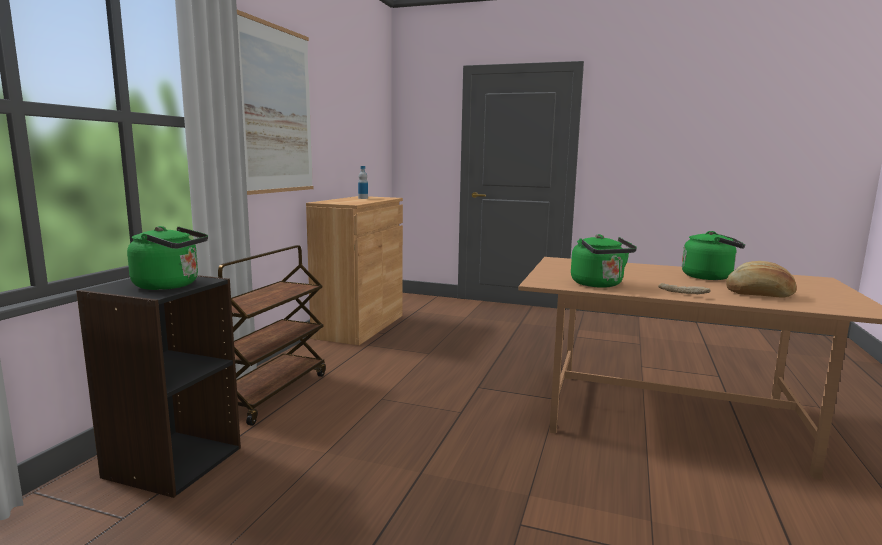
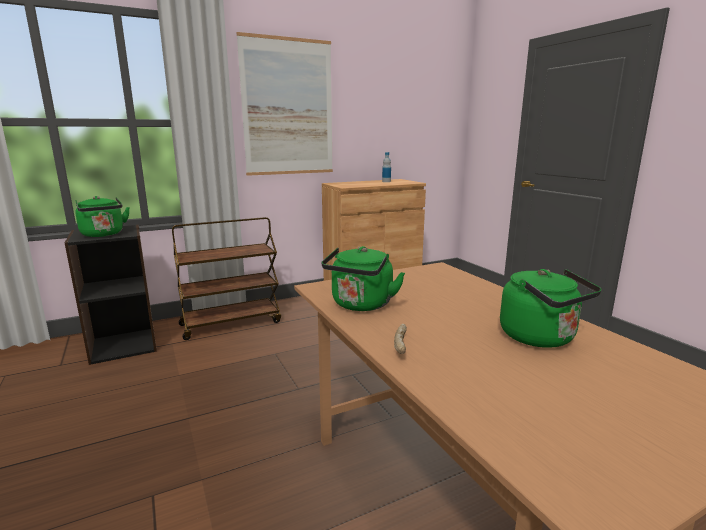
camera: 45 degrees right, 5 degrees up
(759, 294) = (505, 386): bread -> none

